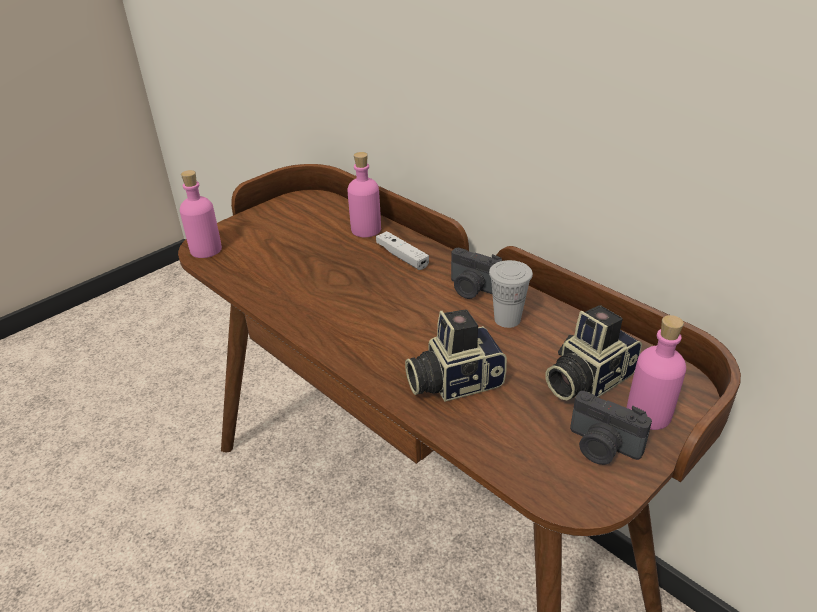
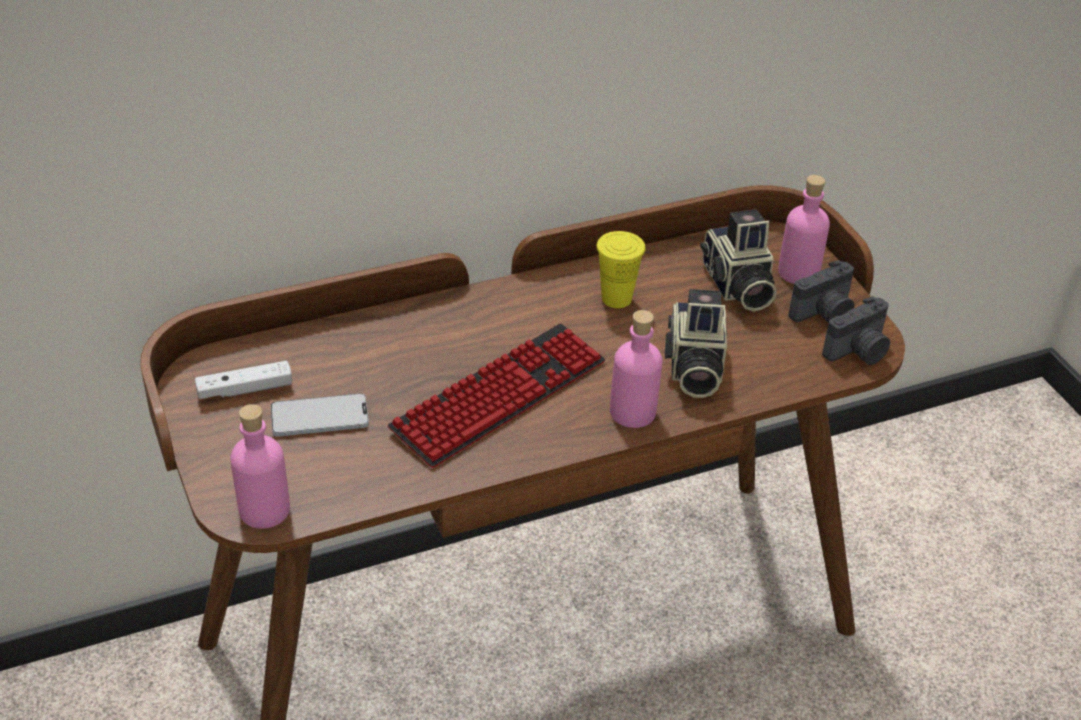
camera: 70 degrees left, 5 degrees up
(294, 242) = (319, 417): none -> phone
(354, 299) = (499, 396): none -> keyboard
(366, 230) = (342, 343): pink bottle -> pink bottle (633, 412)
(402, 256) = (435, 332): white game controller -> white game controller (245, 389)
(472, 289) = (546, 302): camera -> camera (859, 352)
(507, 319) = (616, 298): white cup -> yellow cup

